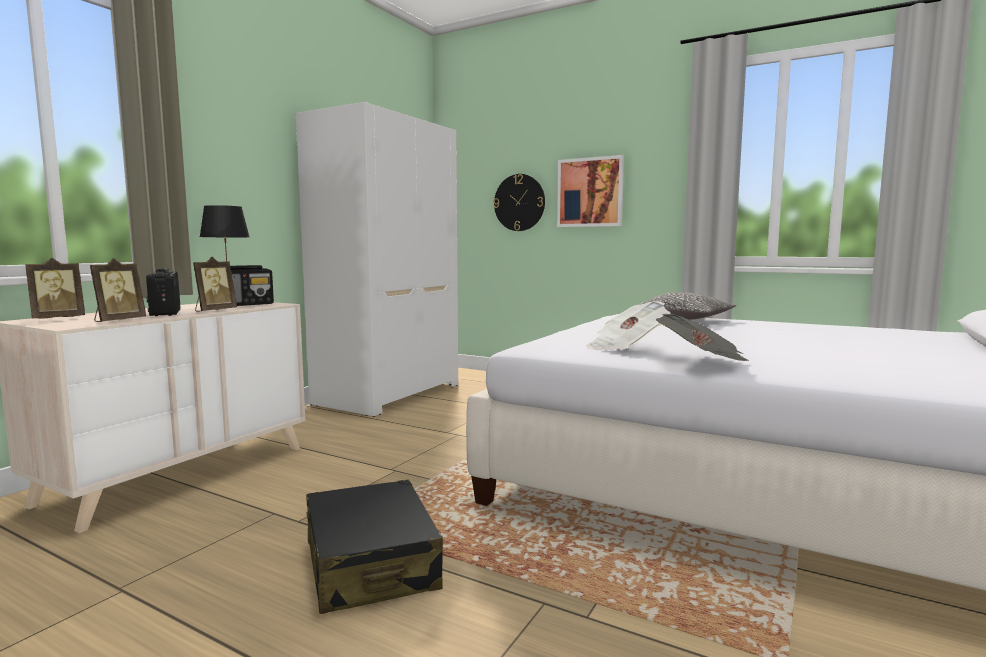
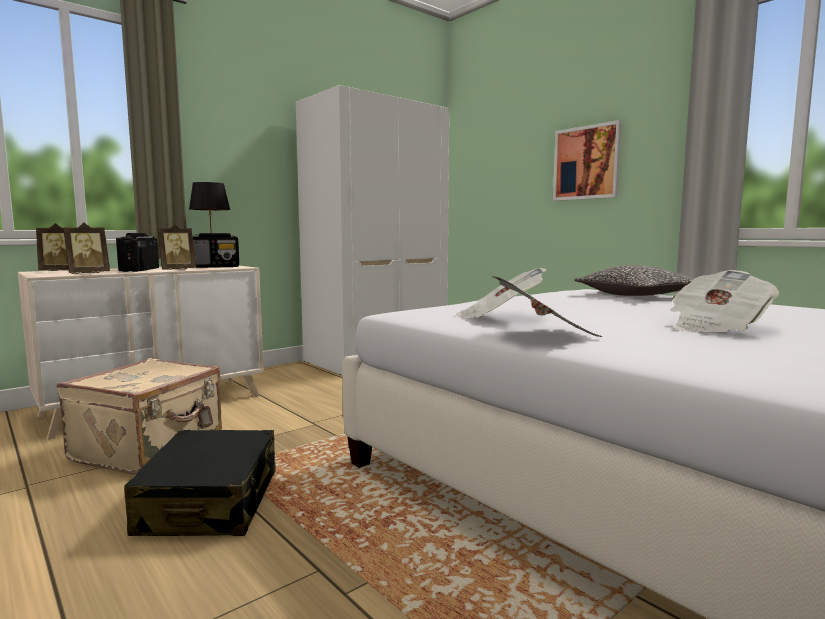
camera: 20 degrees right, 0 degrees up
(233, 521) = (150, 448): none -> beige suitcase
(519, 202) = (520, 177): wall clock -> none
(799, 346) = (715, 327): none -> newspaper

